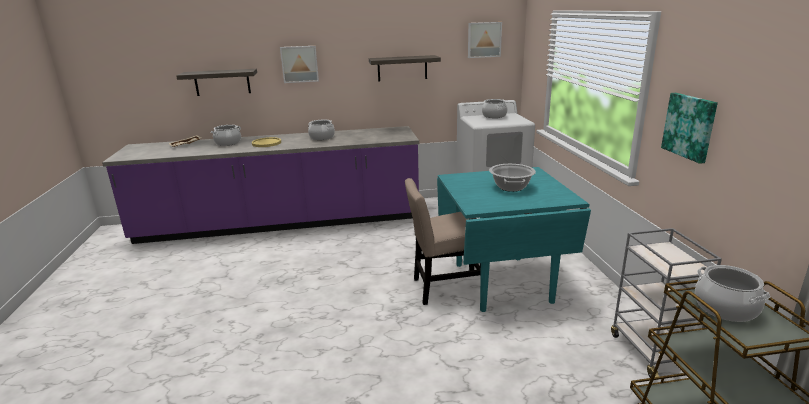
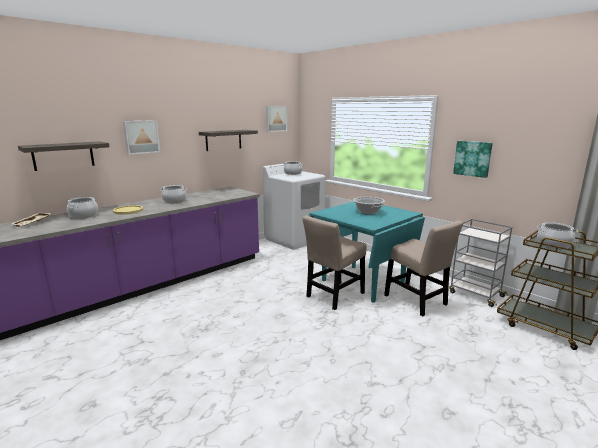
camera: 35 degrees left, 5 degrees down
(542, 330) = (417, 301): none -> beige chair

